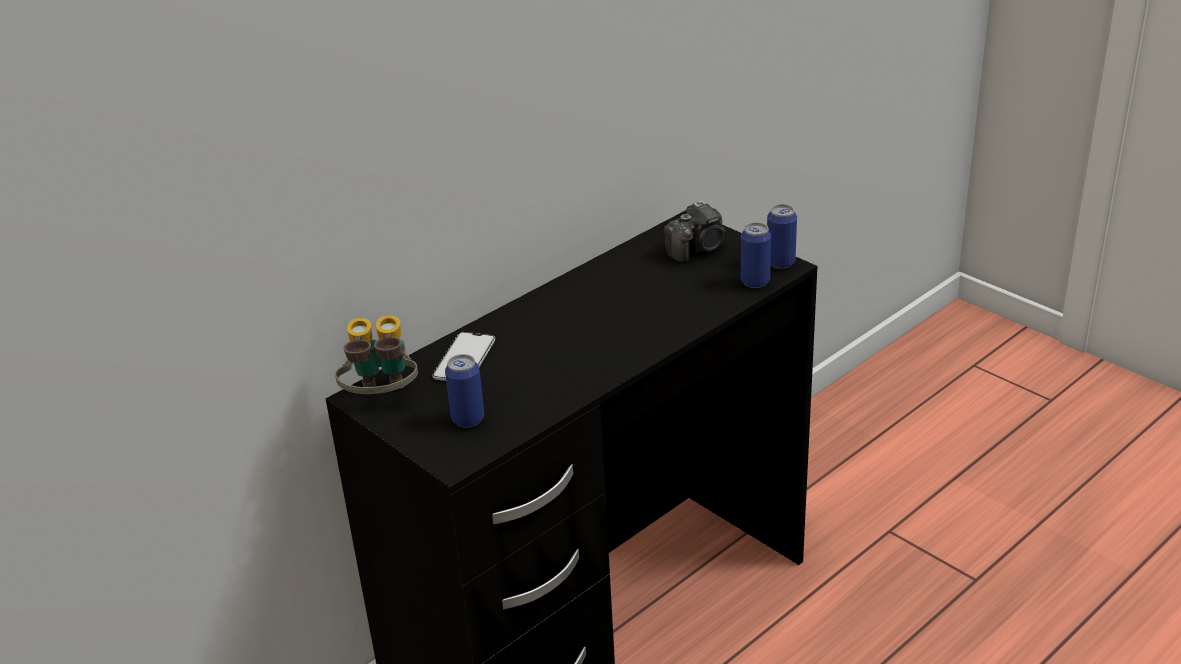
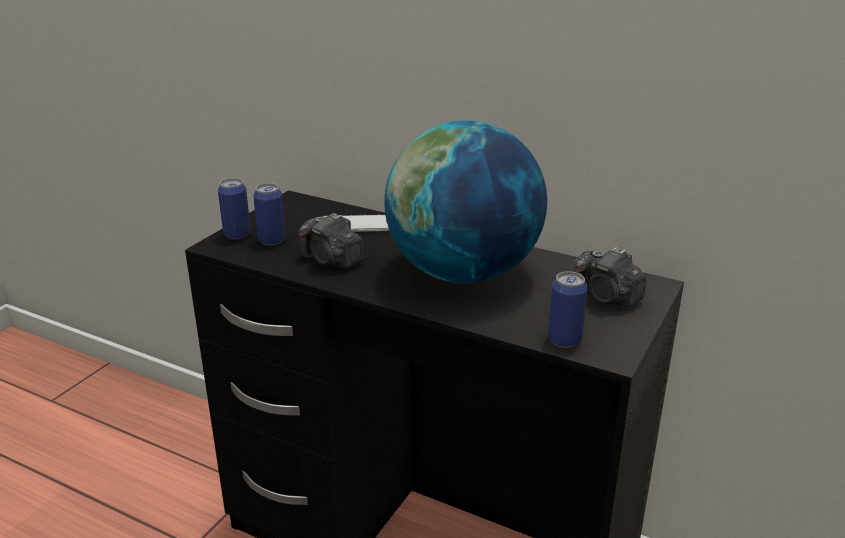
camera: 70 degrees right, 5 degrees down
(383, 400) = (289, 207): binoculars -> none
(543, 383) = (331, 260): none -> camera
(616, 309) = (463, 273): none -> globe
(780, 262) = (617, 351): can -> can (237, 234)

